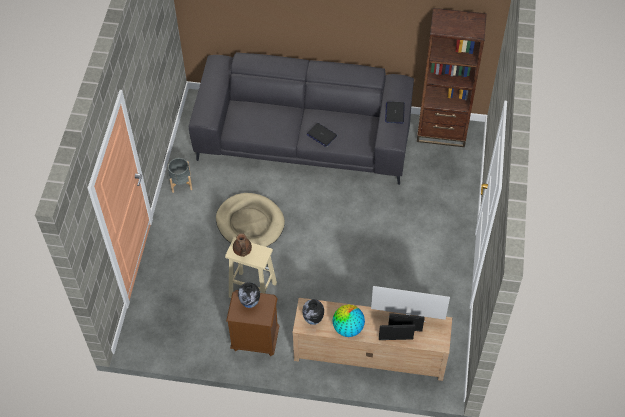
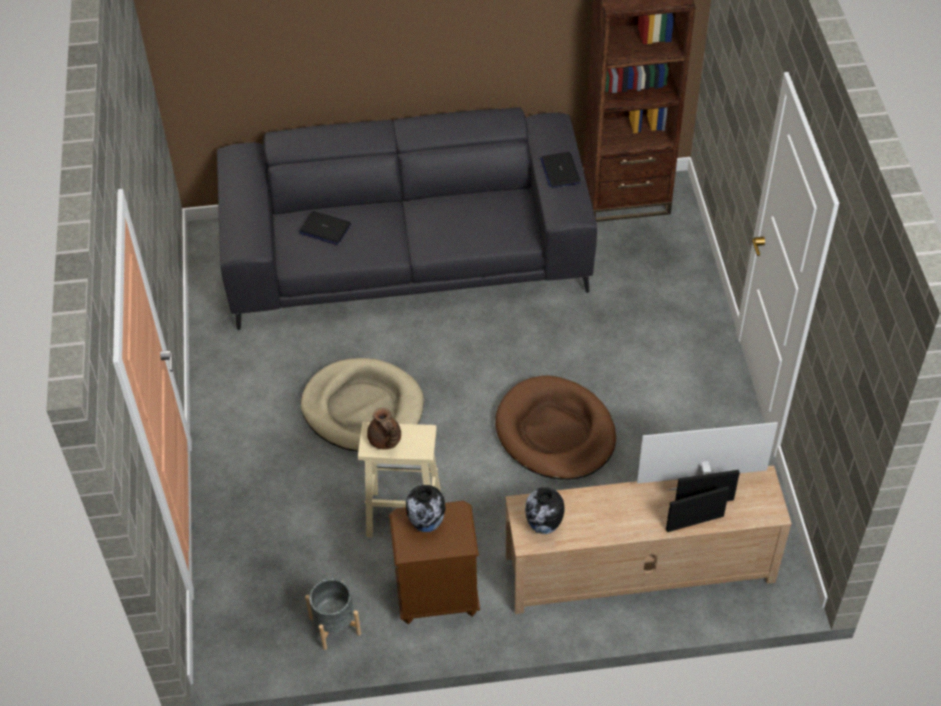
camera: 15 degrees left, 5 degrees down
(181, 183) = (223, 372): grey planter -> grey planter (335, 626)
(321, 135) = (447, 235): laptop -> laptop (325, 229)
(348, 328) = (608, 525): globe -> none
(351, 263) = (555, 432): none -> brown dog bed

